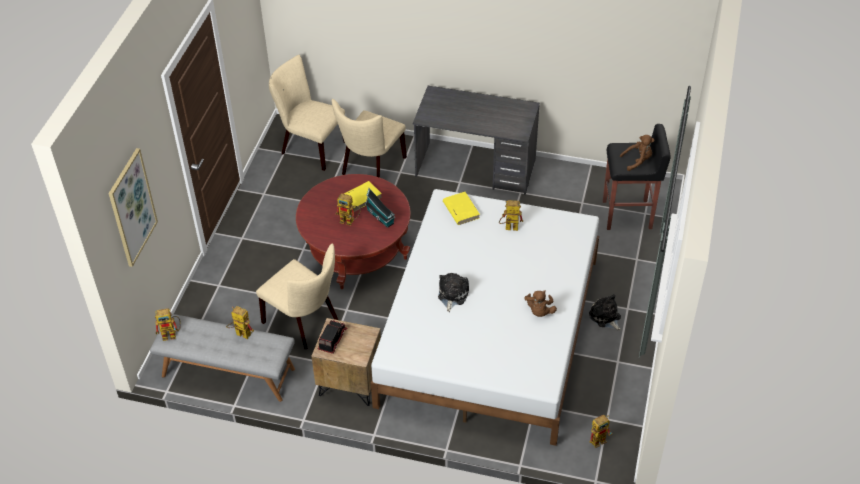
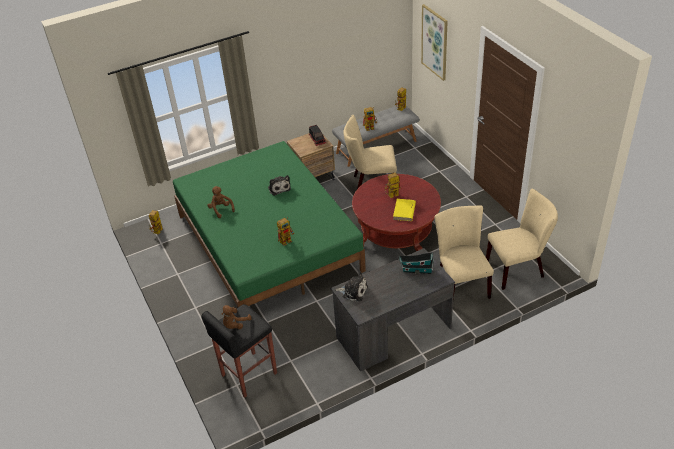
camera: 140 degrees right, 5 degrees down
(381, 218) = (376, 209): toy house -> toy house (416, 270)
(461, 210) = (329, 231): yellow book -> none
(489, 331) = (268, 242): white bed -> green bed
(605, 317) = (205, 293): plush toy -> plush toy (353, 291)

